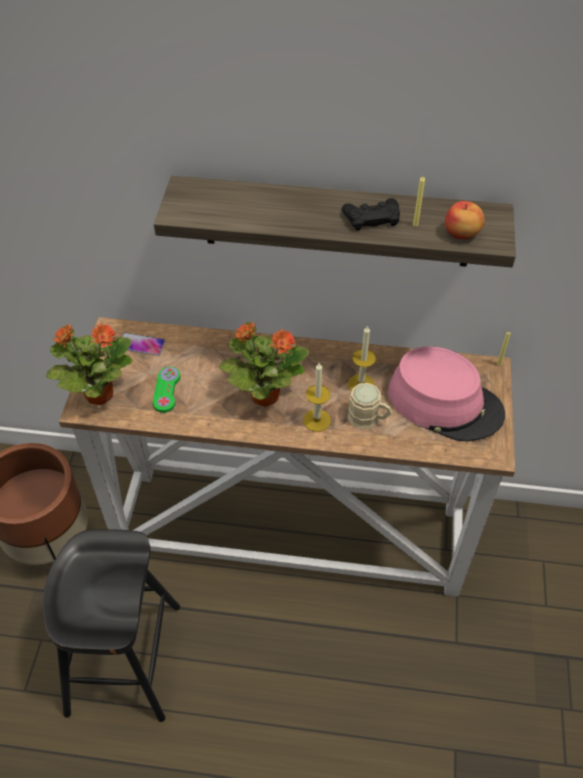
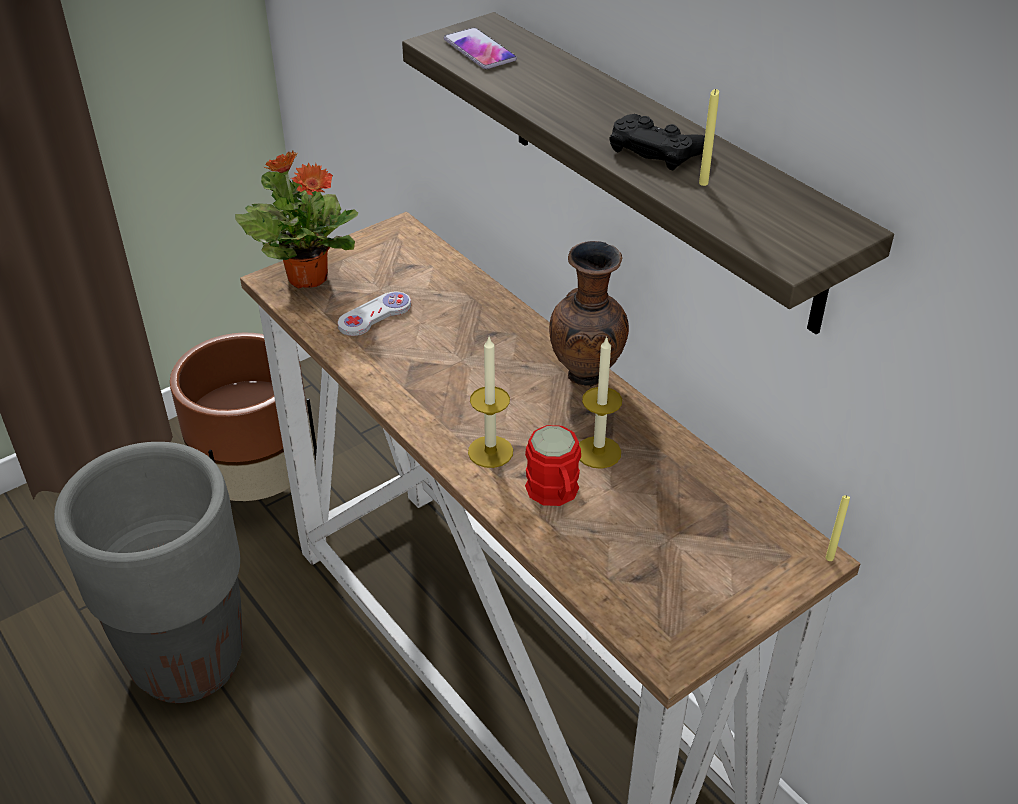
camera: 45 degrees right, 10 degrees down
(124, 659) = (188, 661): black stool -> grey planter
(141, 345) = (410, 259): phone -> phone (479, 50)
(166, 390) = (375, 315): green game controller -> white game controller
(264, 395) = (468, 386): potted plant -> none
(310, 350) = (587, 377): none -> brown vase
(369, 419) = (555, 494): beige mug -> red mug
(445, 402) = (682, 547): pink hat -> none
(461, 234) = (753, 223): apple -> none

